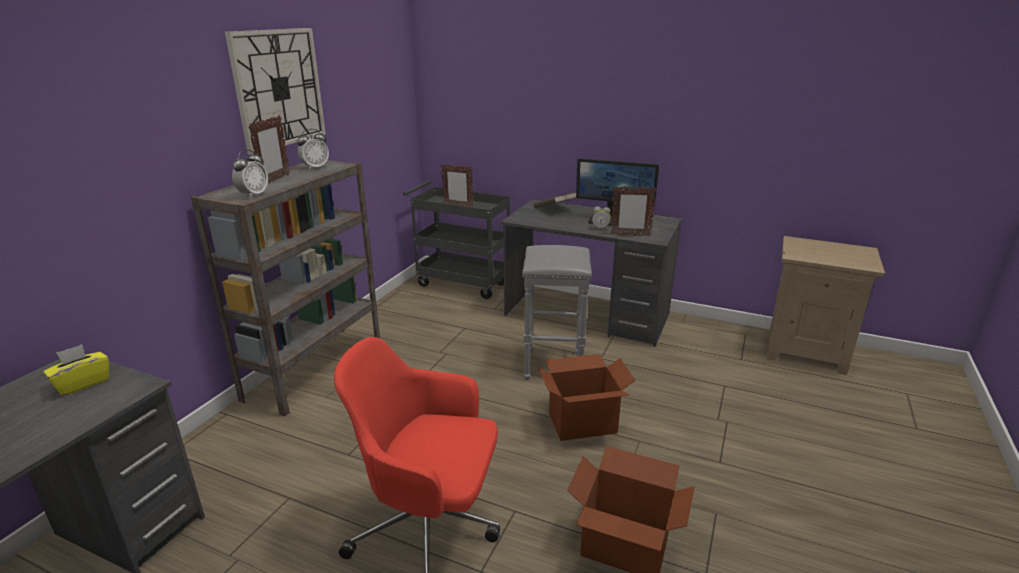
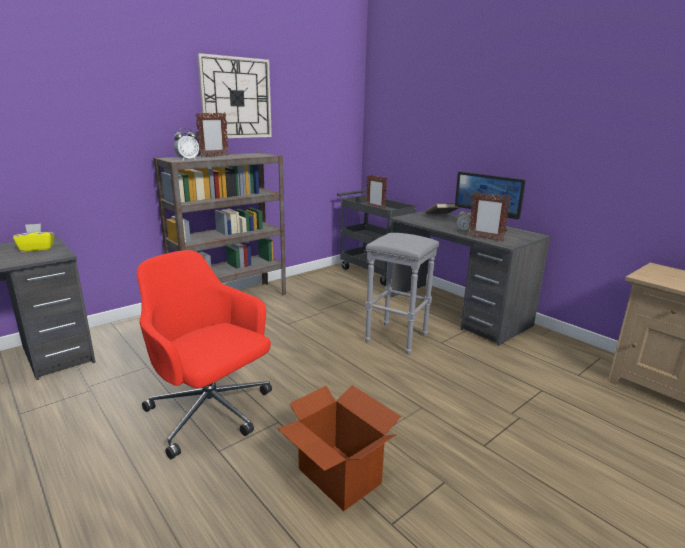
camera: 25 degrees right, 5 degrees down
(315, 167) = (250, 155): alarm clock -> none
(582, 423) = (384, 381): cardboard box -> none

